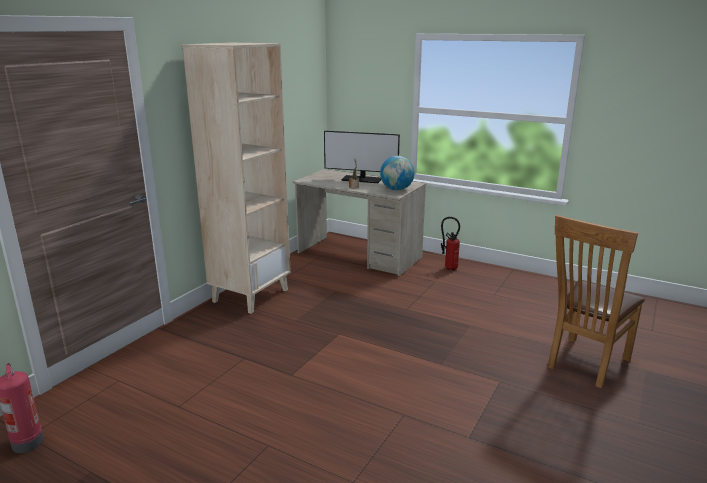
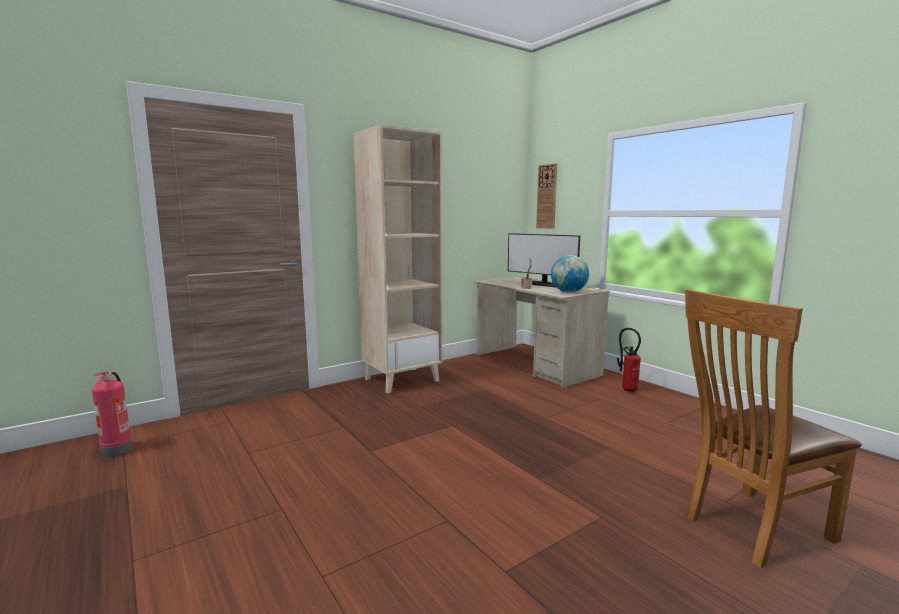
camera: 25 degrees right, 10 degrees down
(350, 88) = (547, 196): none -> wall clock

